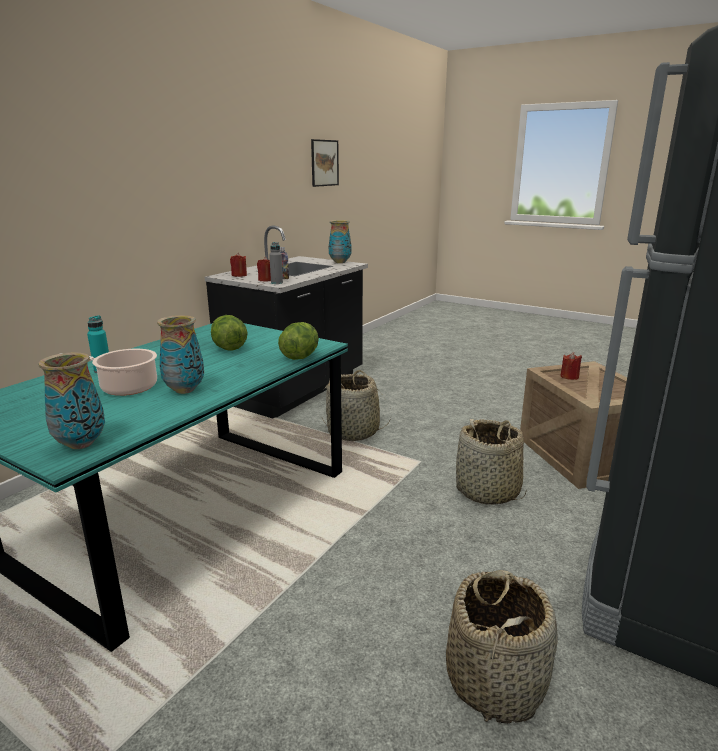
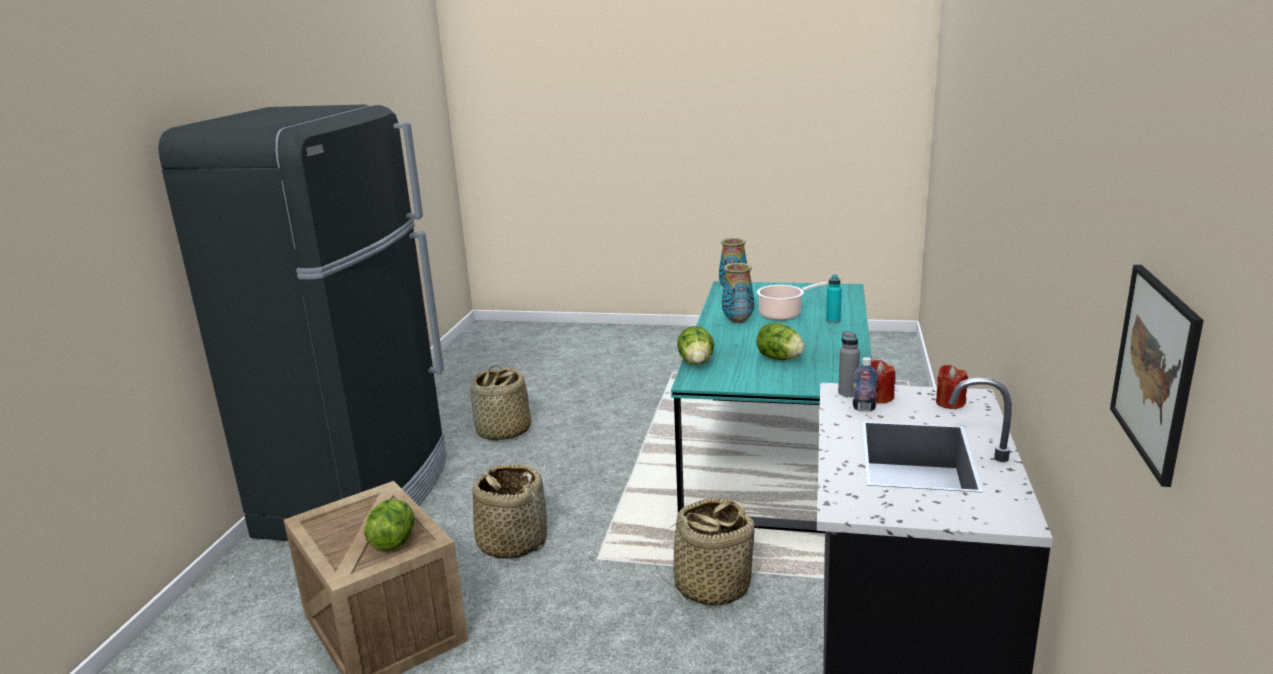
camera: 160 degrees right, 0 degrees up
(340, 262) = (884, 511): vase -> none
(569, 377) = (394, 541): red candle -> lettuce

